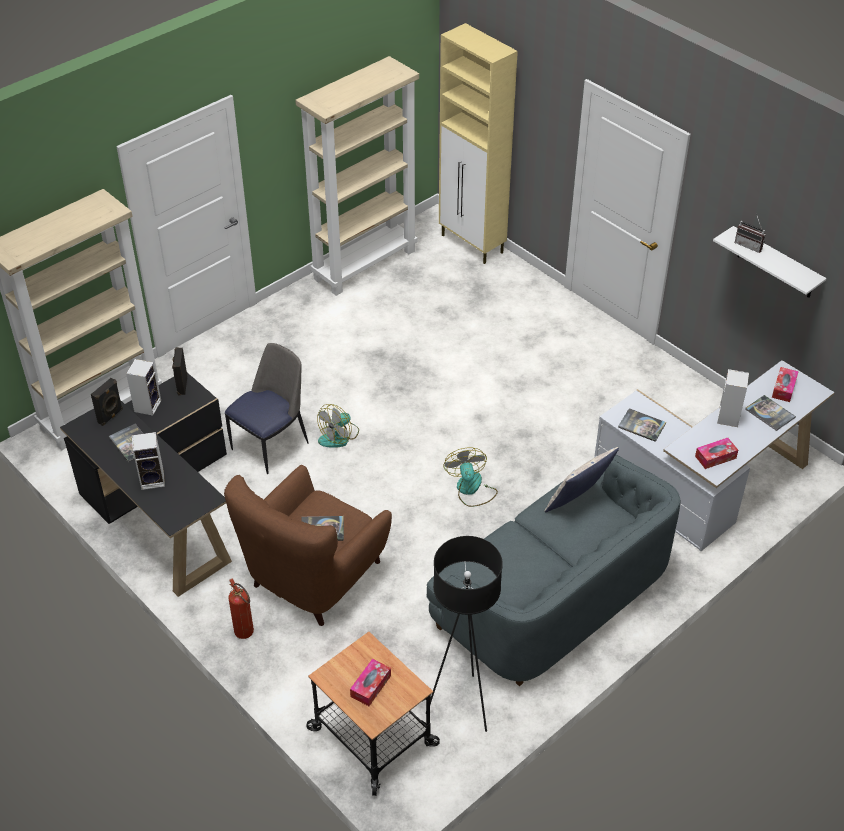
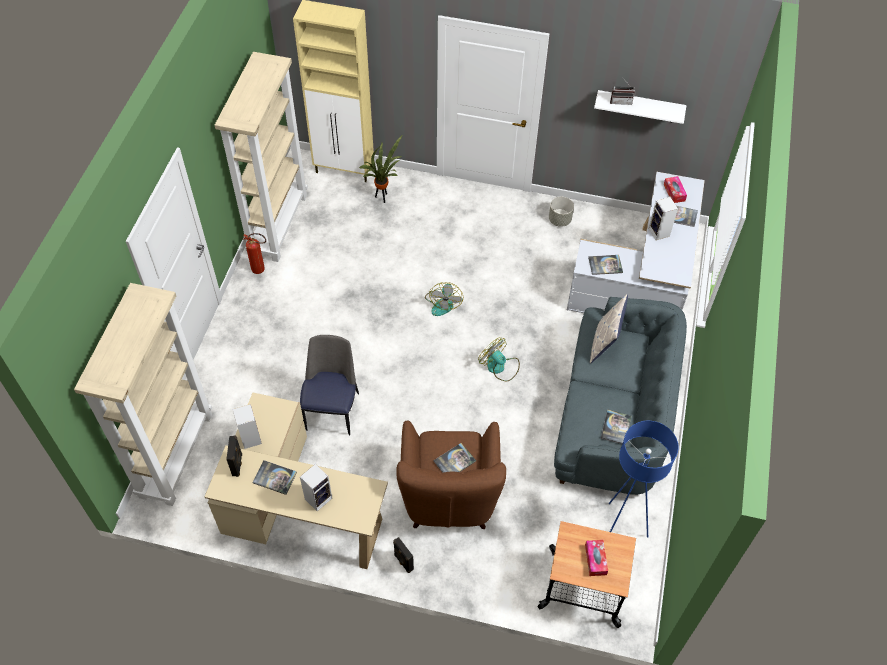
camera: 35 degrees left, 10 degrees up
(163, 509) = (296, 507): black desk -> beige desk
(181, 385) = (261, 406): black speaker -> black speaker (403, 562)
(246, 634) = (440, 567): fire extinguisher -> fire extinguisher (261, 270)
(339, 436) = (376, 376): fan -> fan (443, 303)
(462, 706) = (619, 529): black floor lamp -> blue floor lamp
(489, 284) = (383, 197): none -> potted plant
(515, 584) = (616, 427): none -> book
(663, 385) = (560, 220): none -> grey planter
(715, 457) = (674, 266): tissue box -> none

